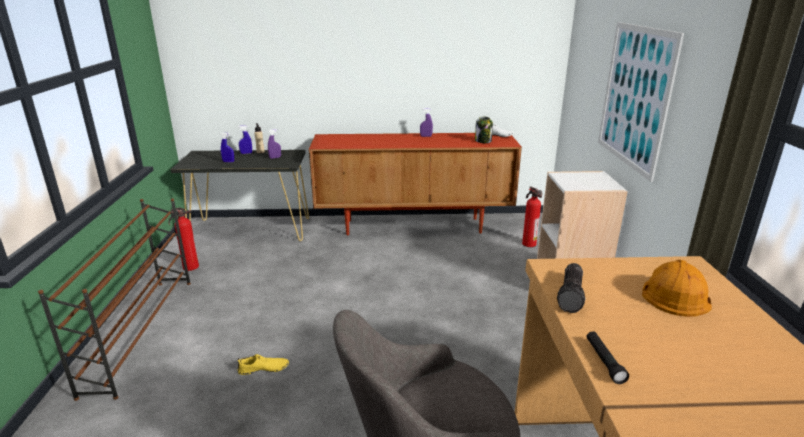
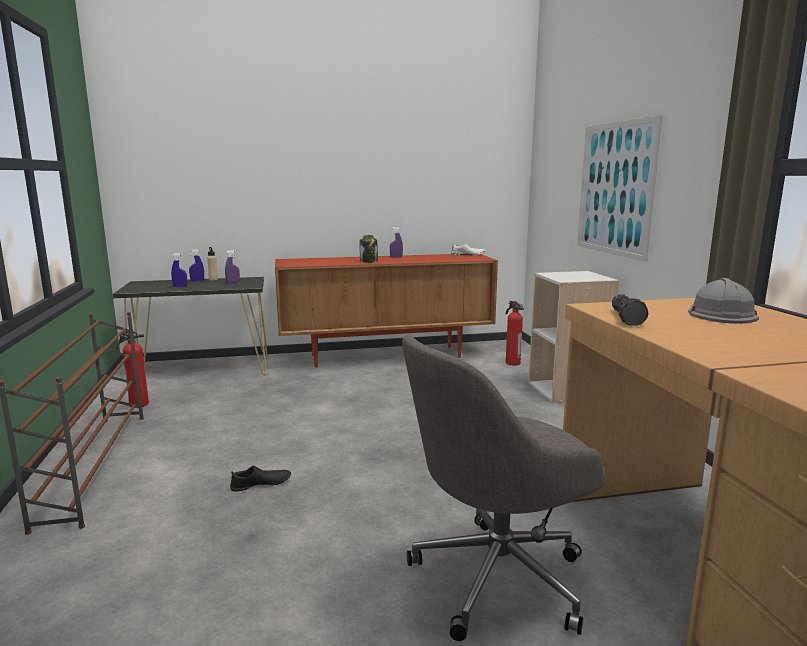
camera: 10 degrees left, 10 degrees down
(263, 369) = (261, 484): yellow shoe -> black shoe
(483, 141) = (457, 258): jar -> jar (369, 261)
(604, 361) = (690, 348): black flashlight -> none
(674, 294) = (719, 314): orange hard hat -> grey hard hat

